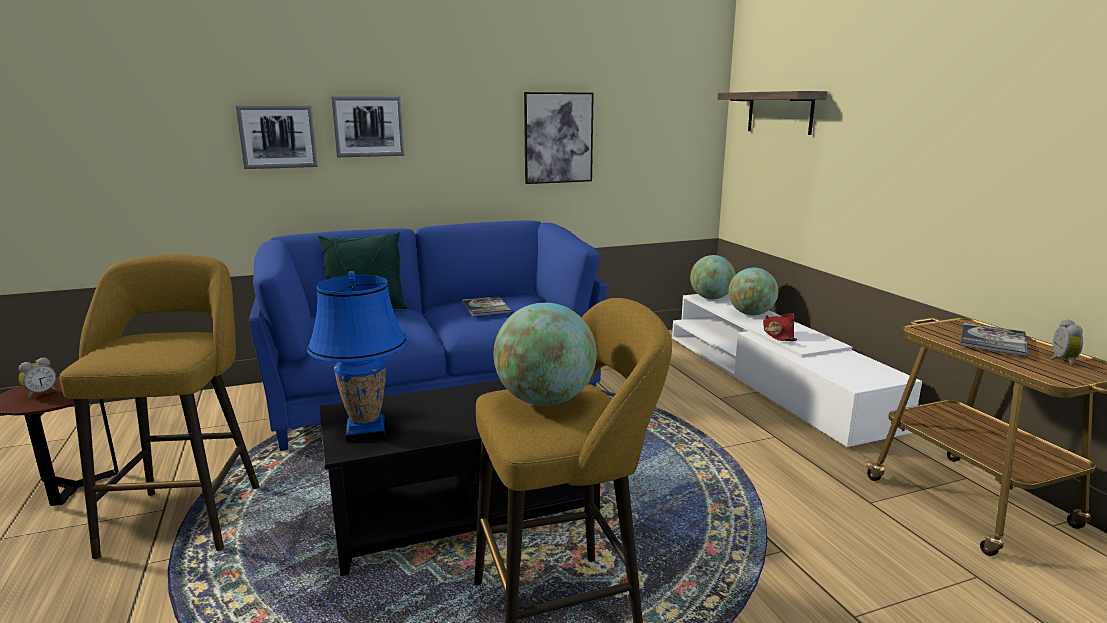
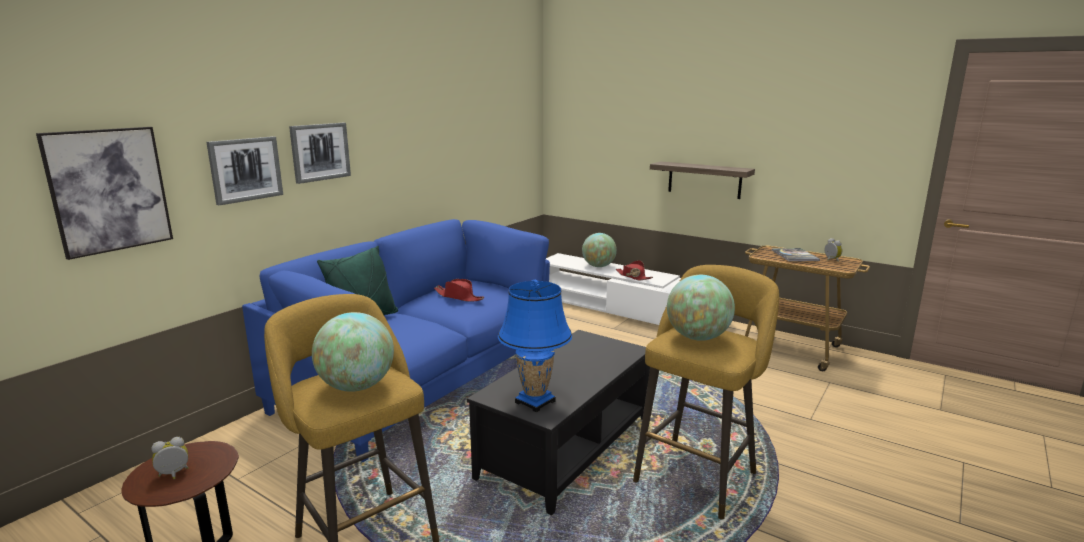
camera: 35 degrees left, 0 degrees up
(40, 393) = (173, 475): alarm clock -> alarm clock turned 120 degrees counterclockwise
(486, 307) = (459, 297): book -> red hat
(558, 138) = (451, 148): picture -> picture (109, 190)
(711, 298) = (558, 260): globe -> globe (357, 386)
(780, 112) = (597, 121): shelf -> shelf (704, 180)

